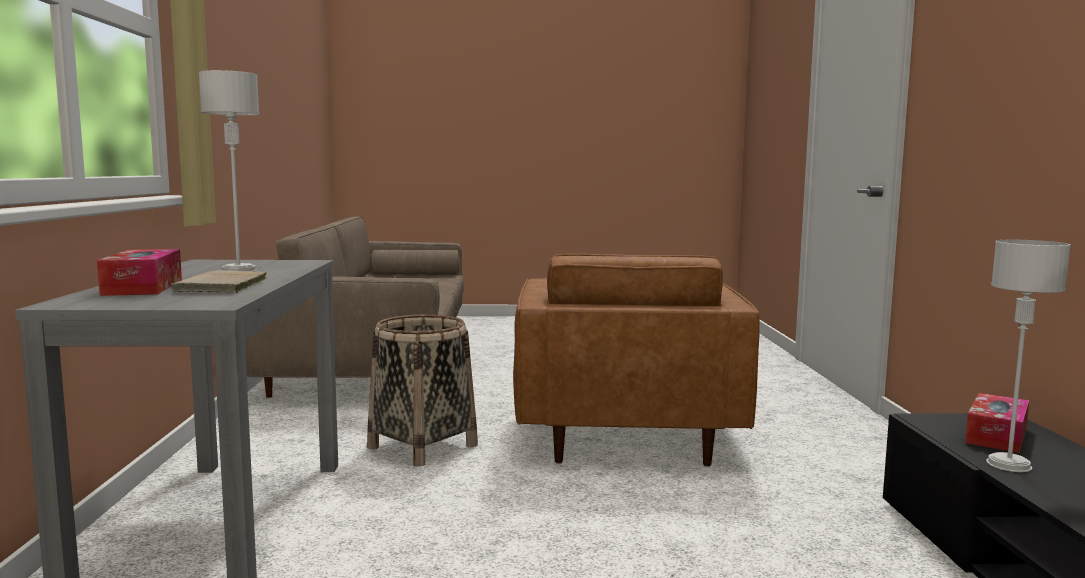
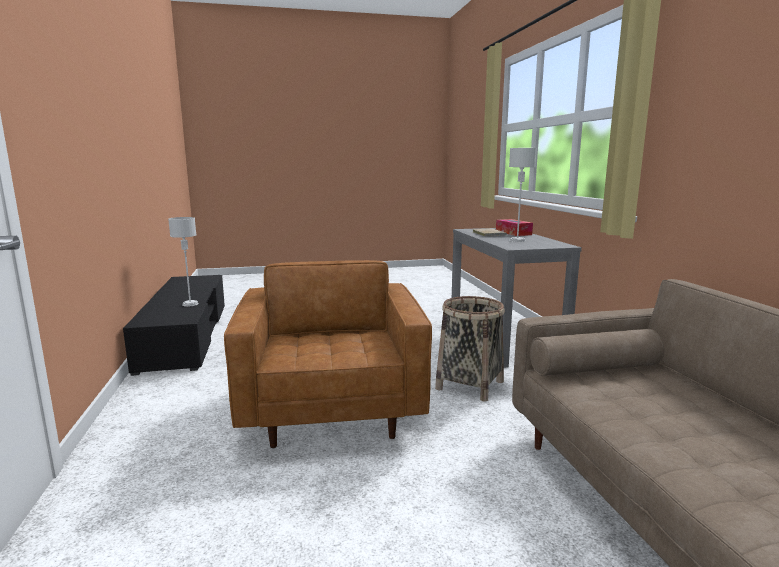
camera: 170 degrees right, 5 degrees up
(996, 435) = (166, 315): tissue box -> none

